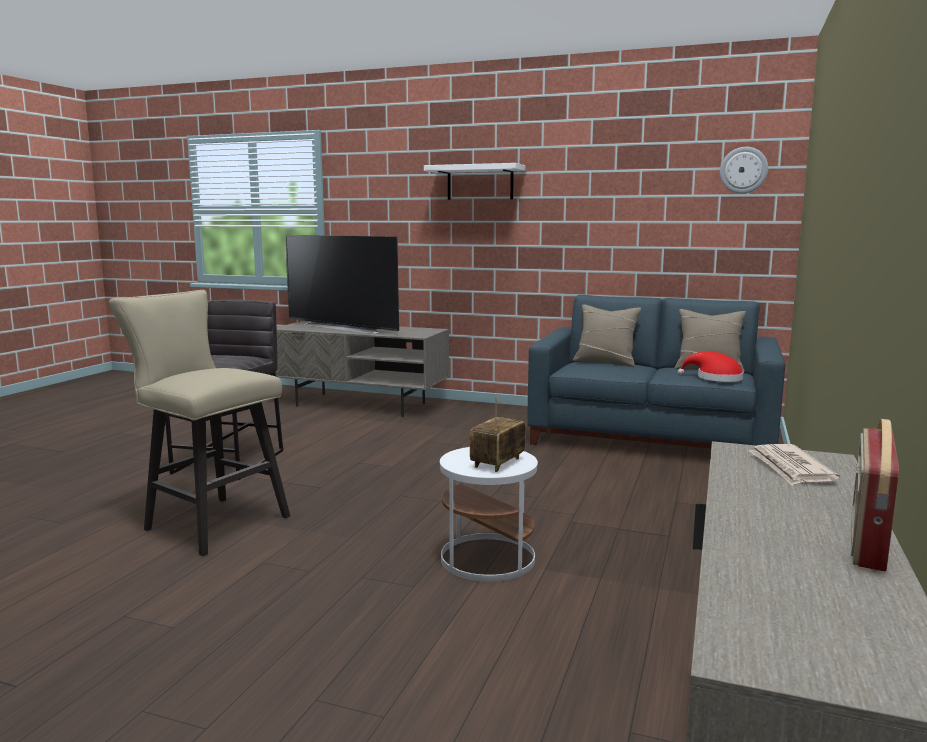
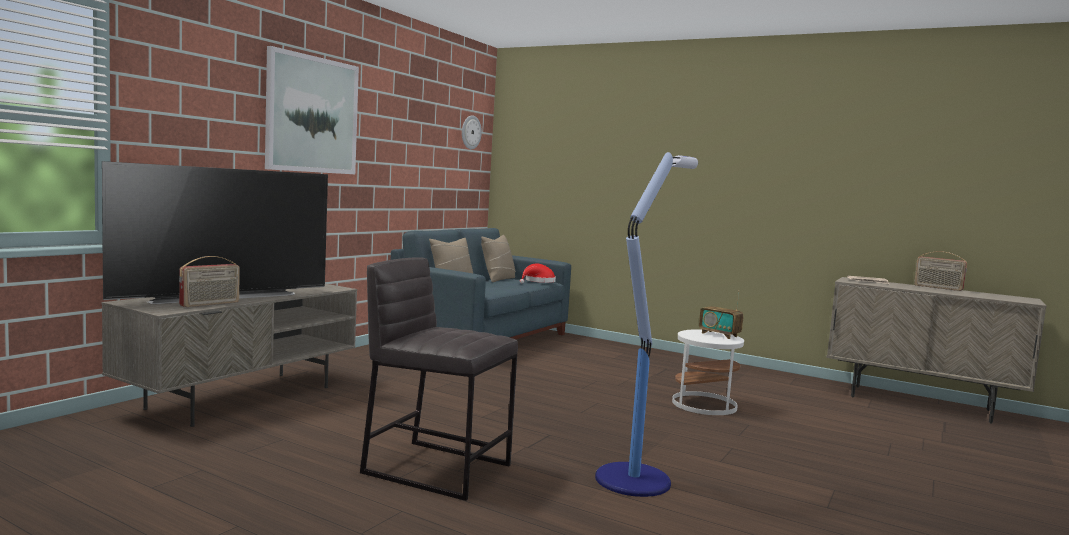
camera: 80 degrees left, 5 degrees down
(210, 522) = (634, 479): beige stool -> floor lamp
(313, 329) = (210, 304): none -> radio
(480, 183) = (312, 115): white shelf -> picture

